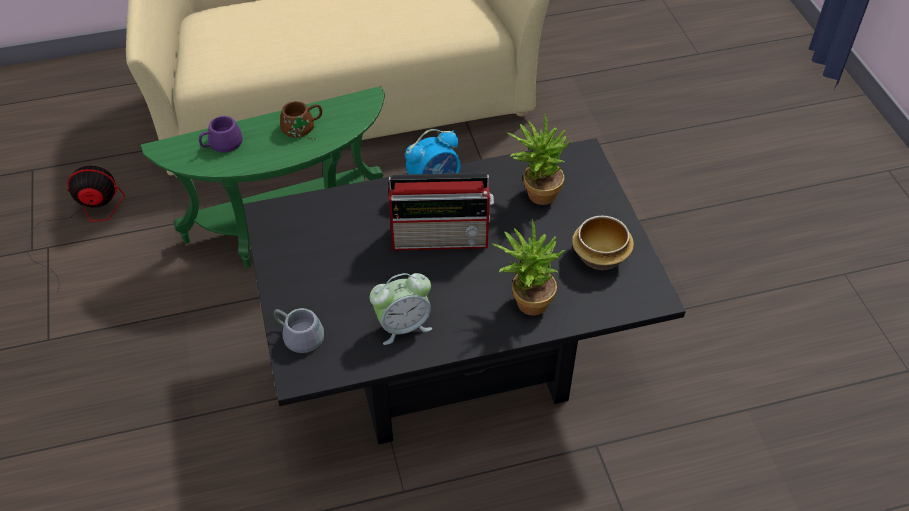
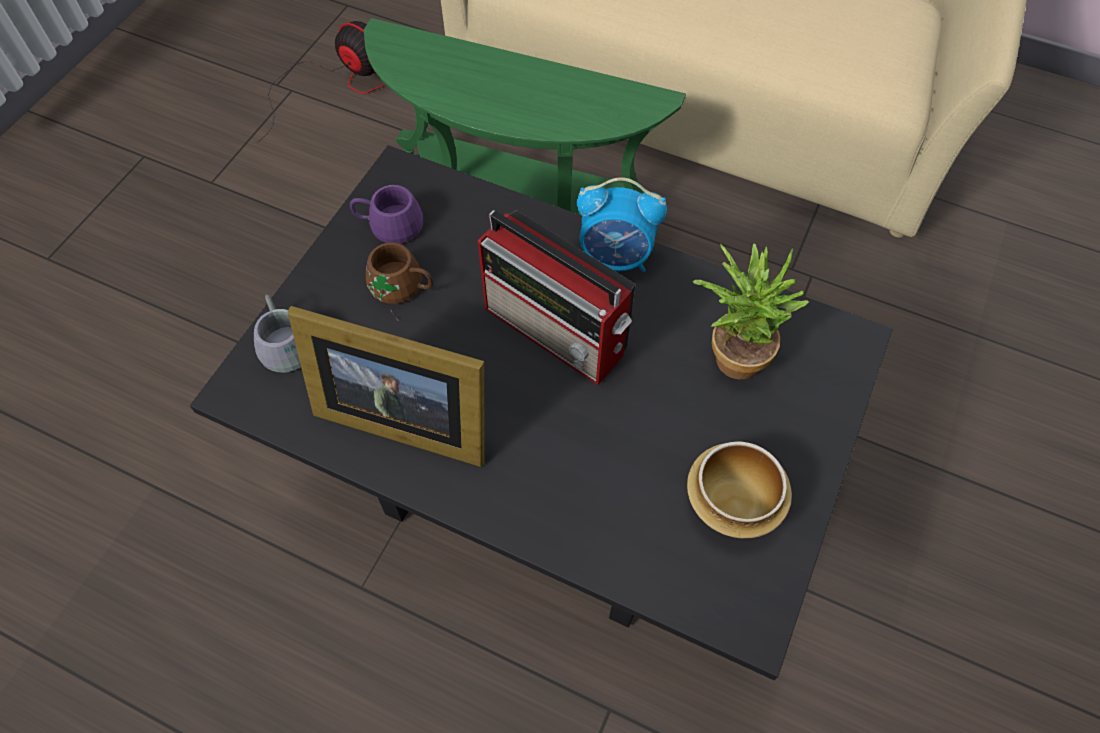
camera: 40 degrees right, 10 degrees up
(219, 142) = (447, 60): purple mug -> purple mug (390, 220)
(303, 128) = (547, 95): brown mug -> brown mug (399, 290)
(403, 326) = (401, 415): alarm clock -> picture frame
(525, 301) = (573, 493): potted plant -> none

